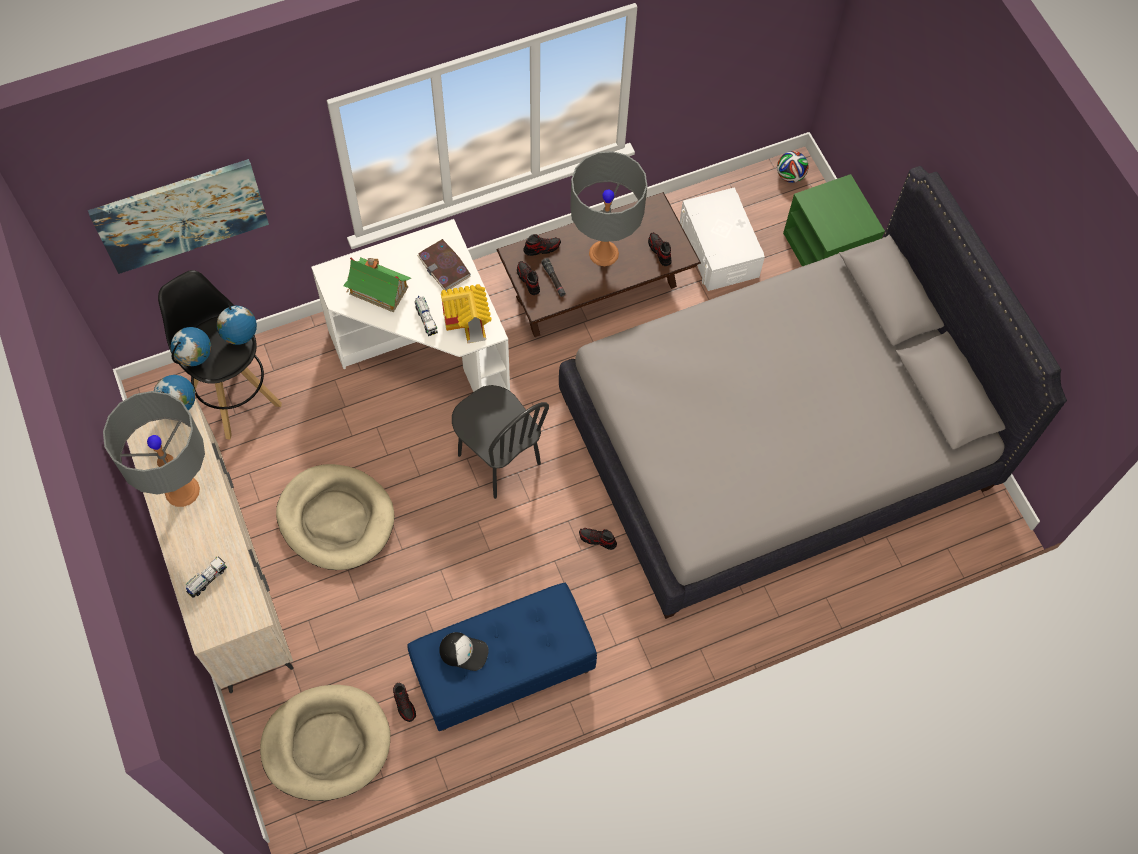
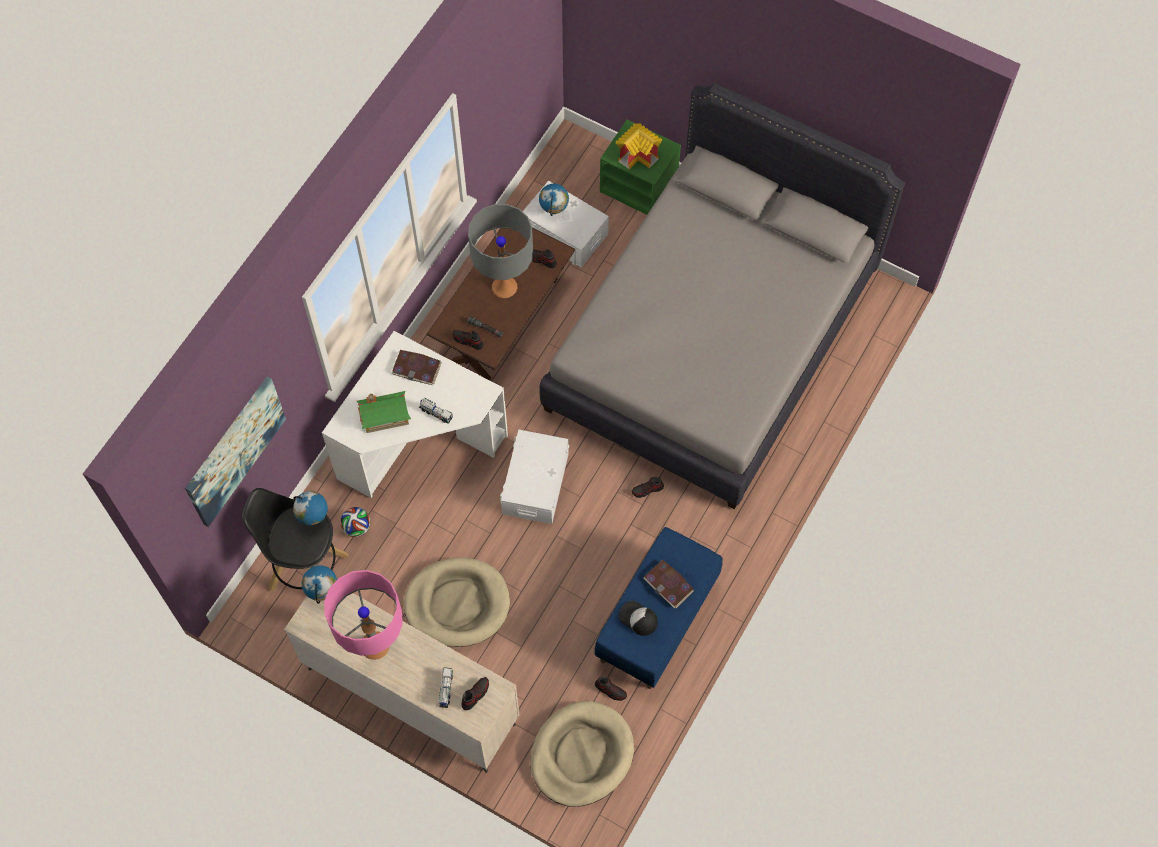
camera: 35 degrees left, 0 degrees up
(182, 490) = (374, 645): grey table lamp -> pink table lamp
(197, 360) = (295, 554): globe -> globe (554, 210)
(464, 651) = (638, 619): cap -> cap turned 120 degrees counterclockwise
(469, 323) = (468, 395): toy house -> toy house (639, 156)
(498, 460) = (535, 484): black chair -> white storage box
(521, 640) = (668, 584): none -> book
(542, 248) = (458, 312): shoe -> shoe (475, 694)
(790, 176) = (571, 147): football -> football (357, 527)

